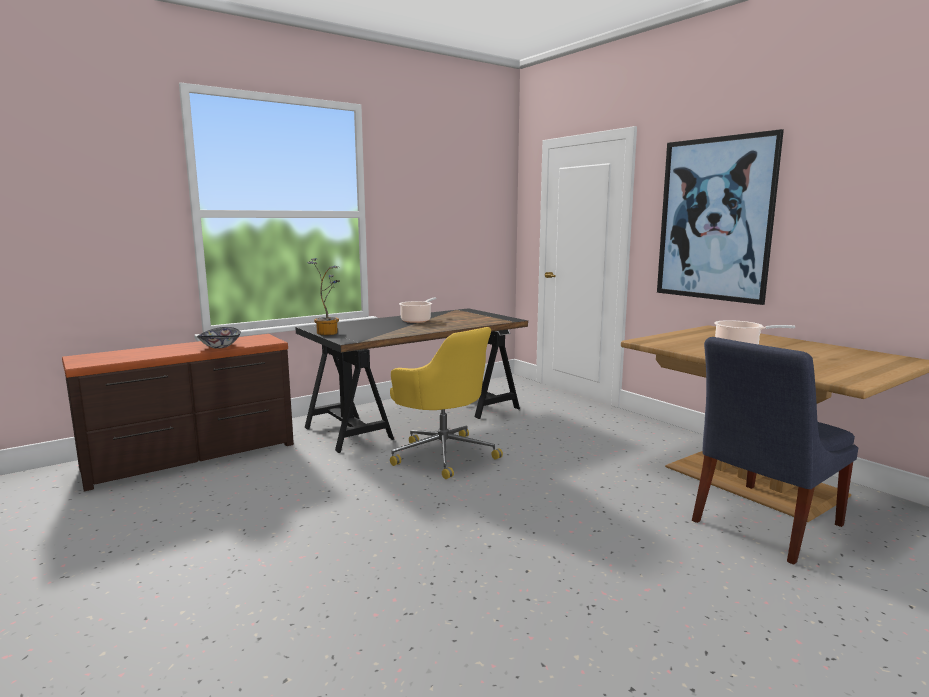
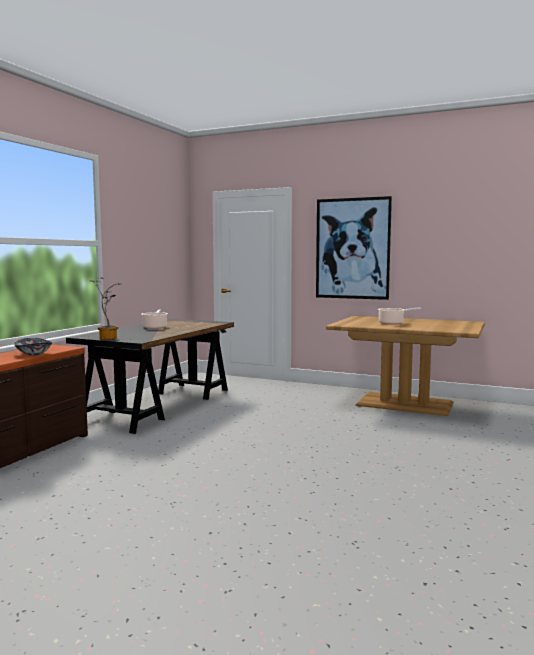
camera: 30 degrees left, 5 degrees down
(443, 454) = (214, 421): yellow office chair -> none
(762, 524) = (430, 420): blue chair -> none

